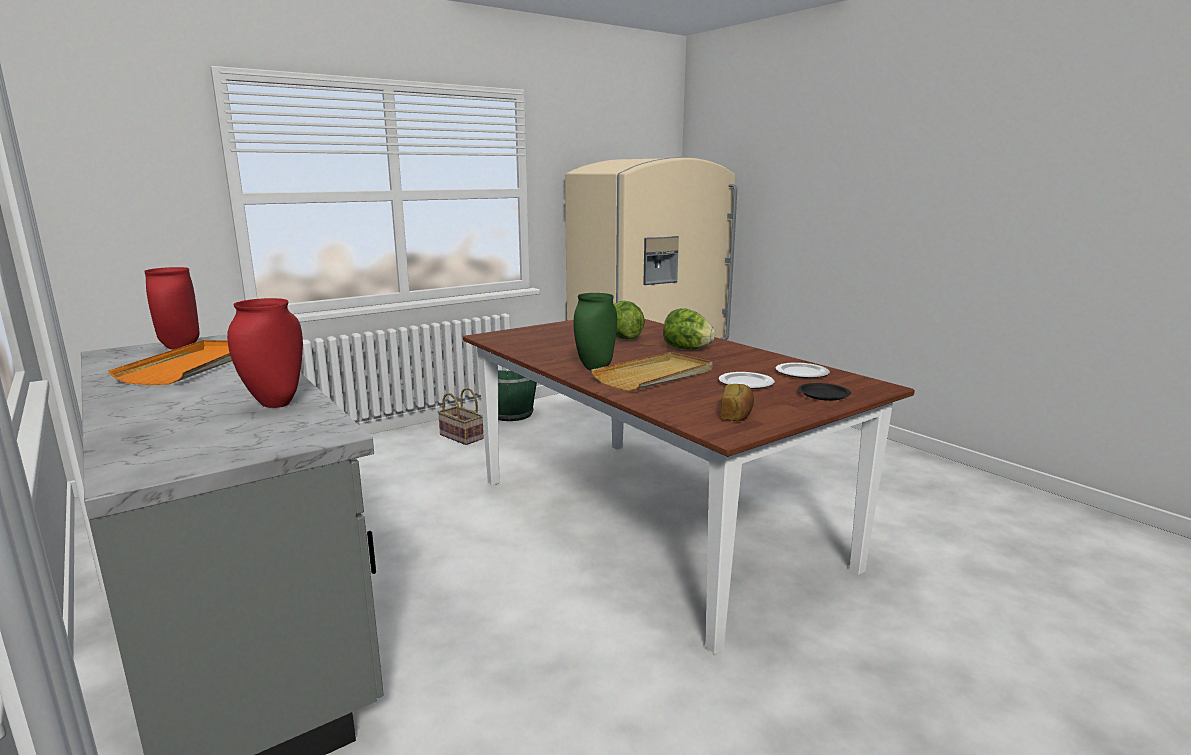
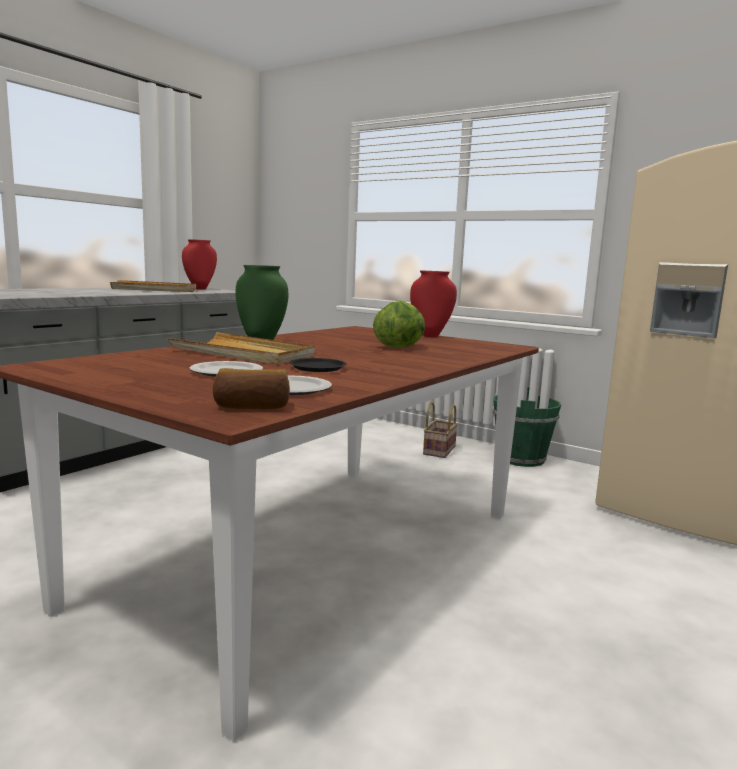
camera: 70 degrees right, 5 degrees down
(194, 366) = (155, 290): orange tray -> beige tray
(274, 403) = (67, 293): red vase -> red vase (431, 336)
(686, 349) = (374, 360): lettuce -> none
(737, 414) = (96, 368): bread -> bread (252, 407)
(823, 395) = (178, 392): black plate -> black plate (318, 368)

